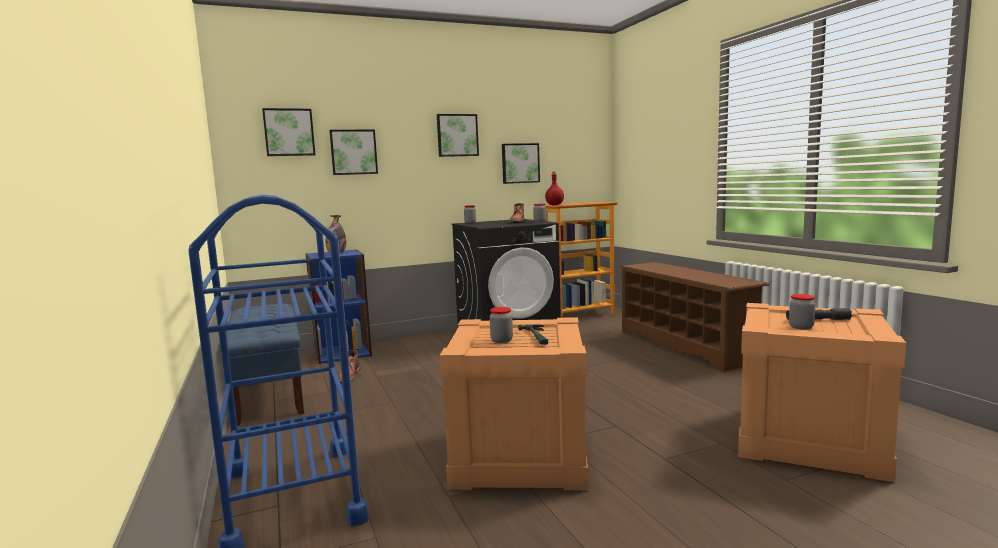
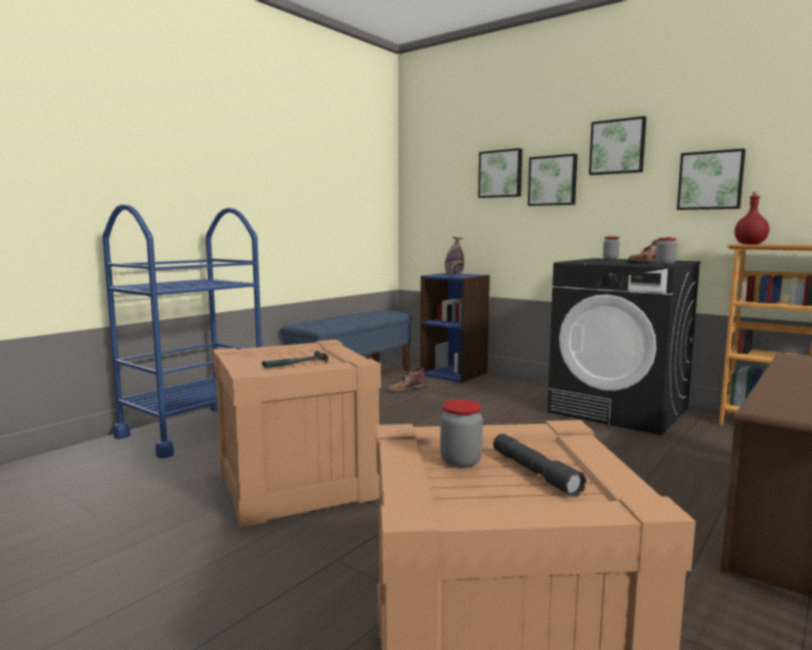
camera: 60 degrees right, 0 degrees up
(289, 132) = (450, 157): picture -> picture (553, 180)
(501, 340) = (279, 358): jar -> none

